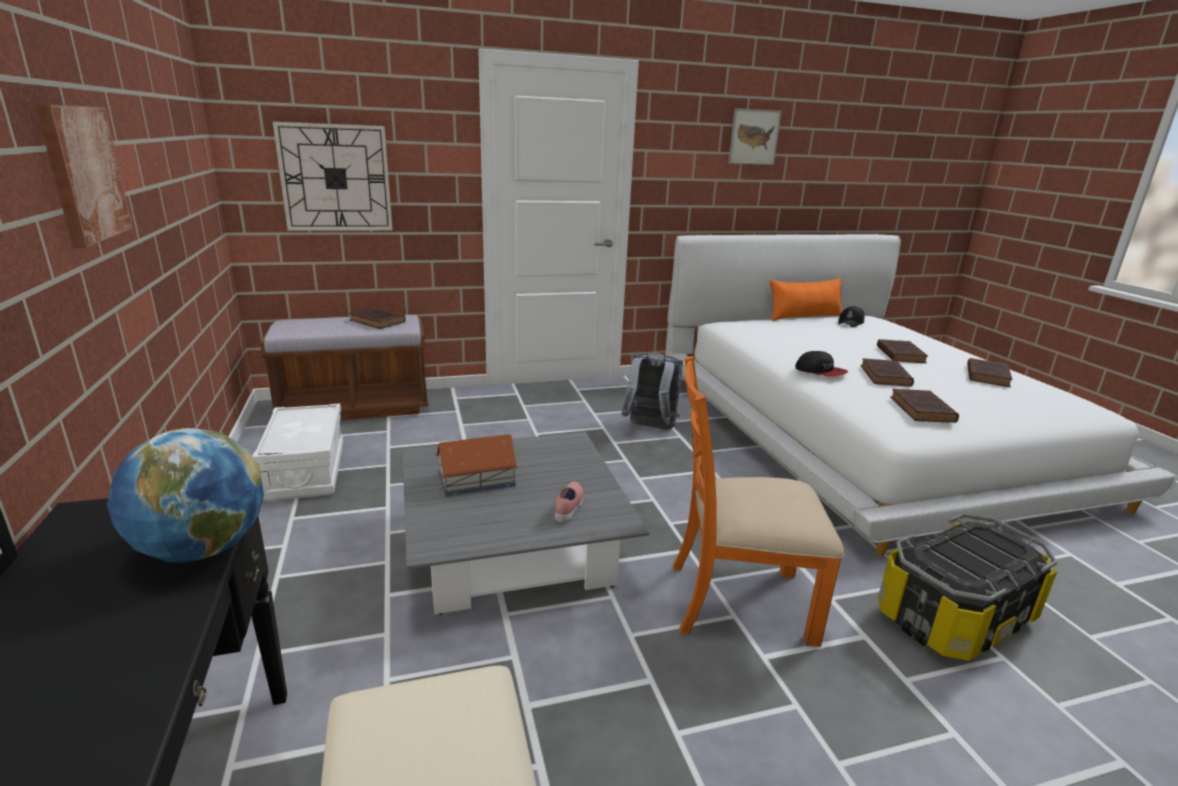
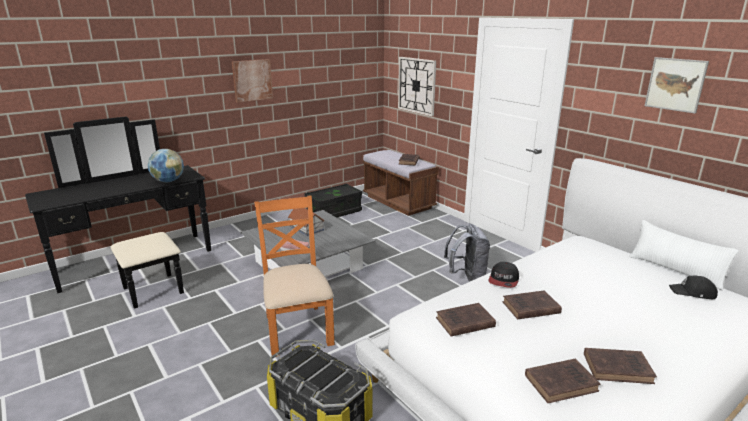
camera: 70 degrees right, 0 degrees up
(306, 471) = (334, 212): white storage box -> black storage box
(804, 317) = (675, 271): orange pillow -> white pillow
(900, 354) = (616, 318): brown book -> brown book (562, 383)

